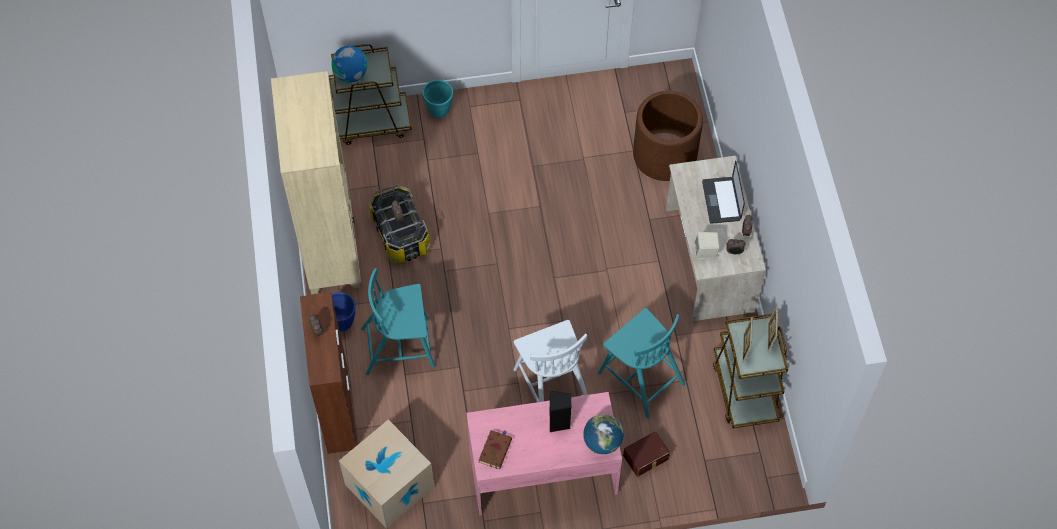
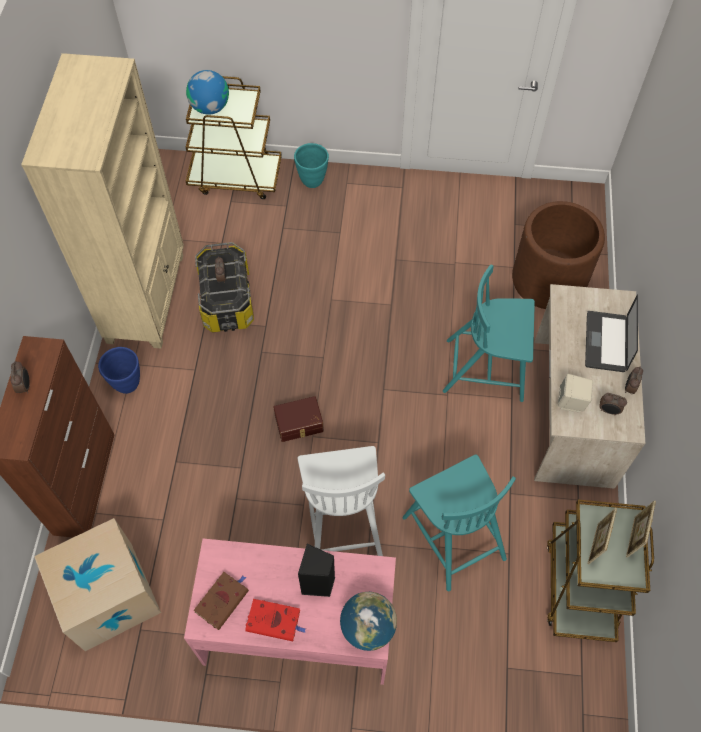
camera: 15 degrees right, 0 degrees up
(399, 346) = (181, 426): turquoise chair -> turquoise chair (486, 369)
(537, 454) = (275, 621): none -> red book
(646, 458) = (433, 644): brown storage box -> brown storage box (299, 424)

